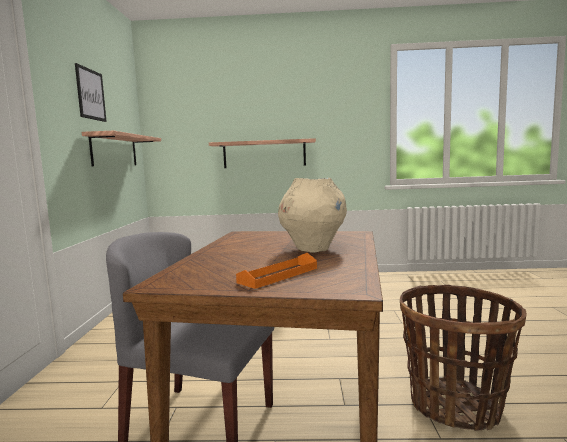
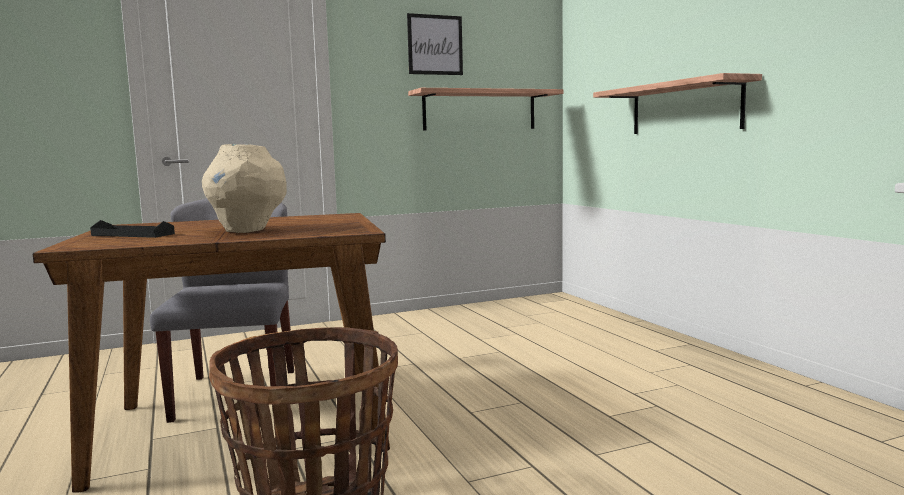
camera: 65 degrees right, 0 degrees up
(278, 275) = (132, 235): orange tray -> black tray

